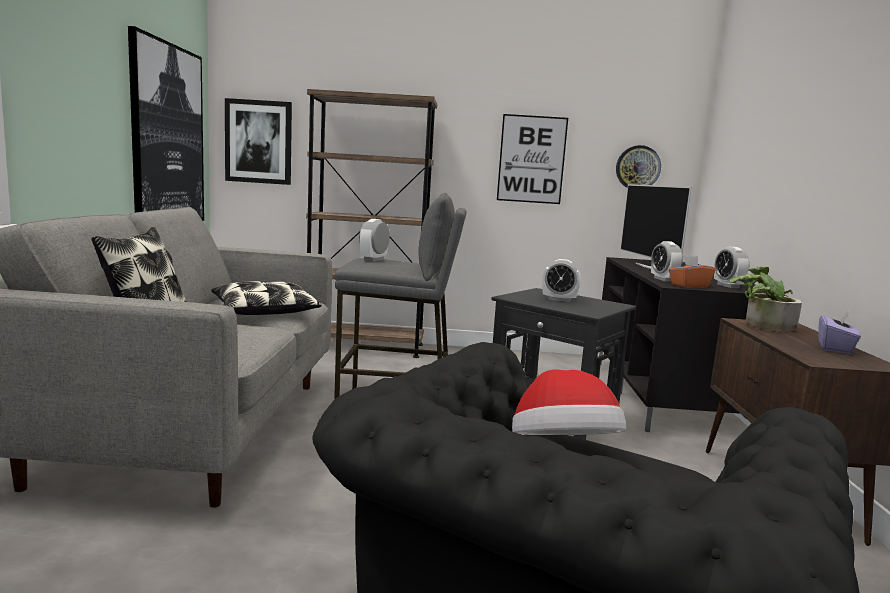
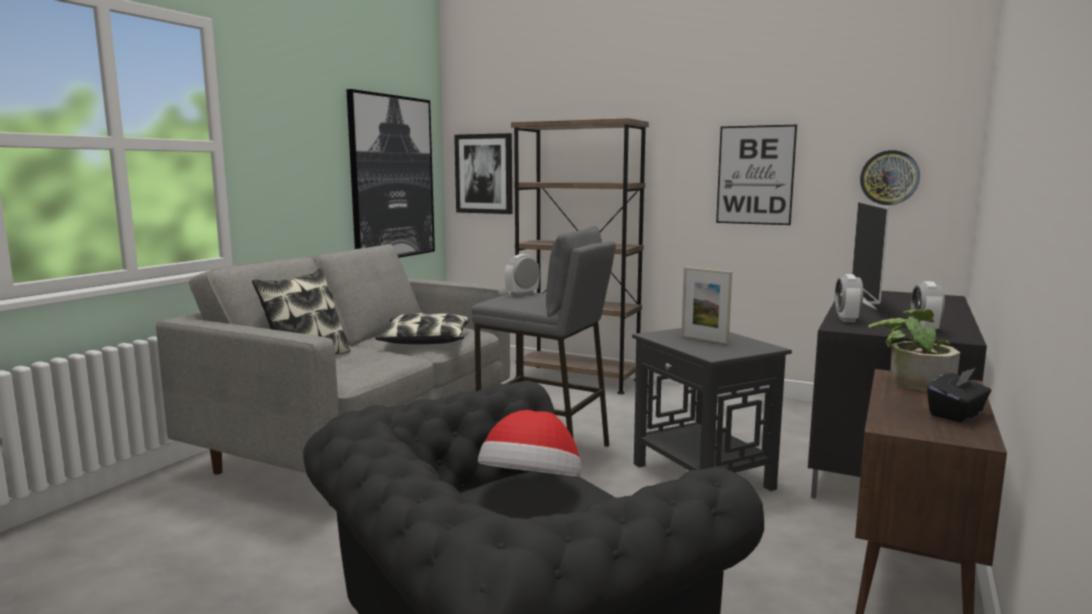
camera: 25 degrees right, 0 degrees up
(559, 299) = (704, 339): alarm clock -> picture frame
(689, 286) = (862, 329): orange tissue box -> none
(835, 348) = (957, 414): purple tissue box -> black tissue box

